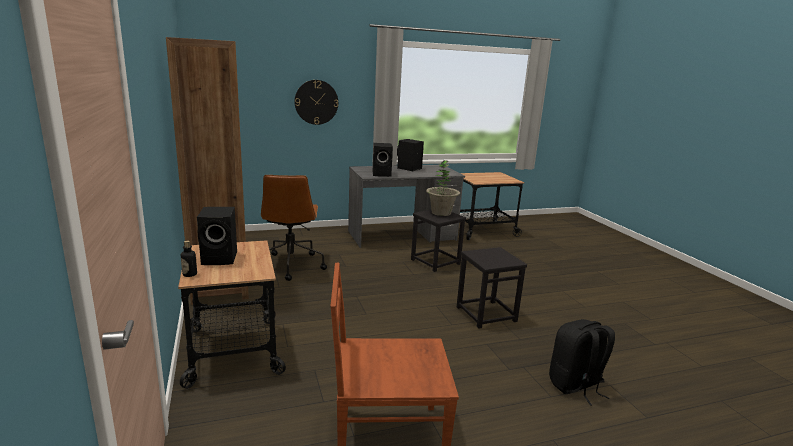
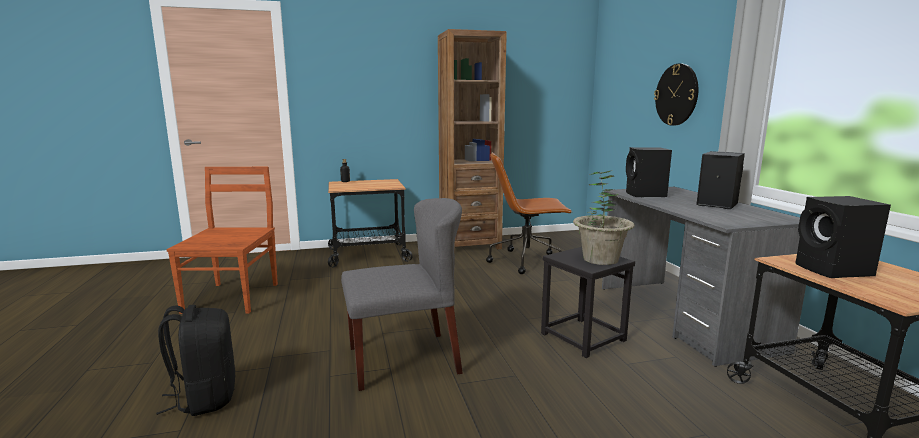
camera: 95 degrees right, 5 degrees down
(221, 258) = (369, 183): black speaker -> black speaker (834, 271)
(486, 314) = (404, 359): black stool -> grey chair

